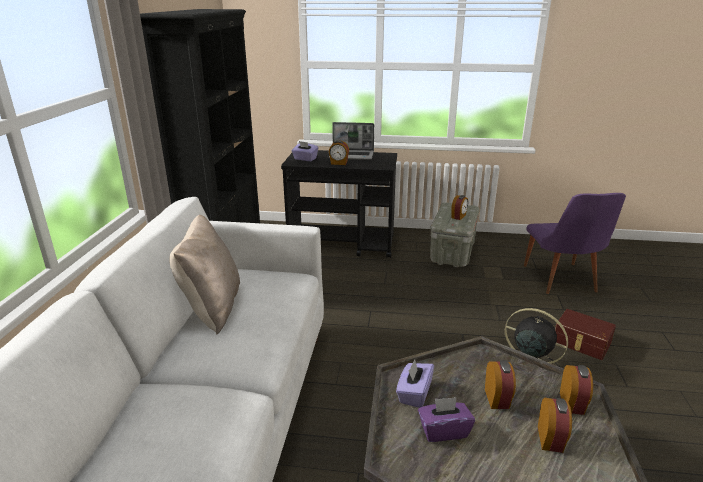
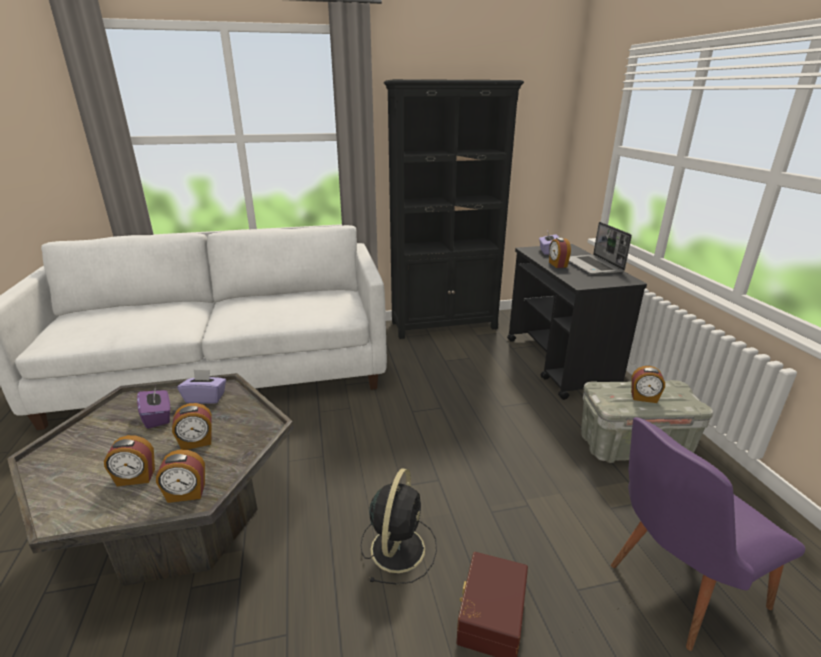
camera: 70 degrees right, 0 degrees up
(212, 308) = (285, 296): beige pillow -> none

